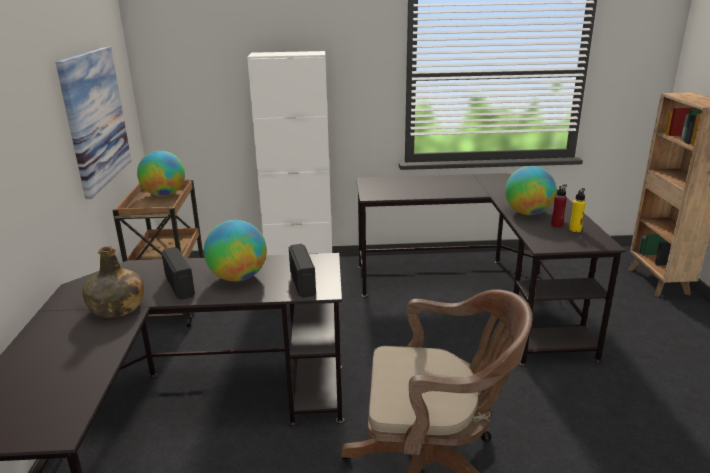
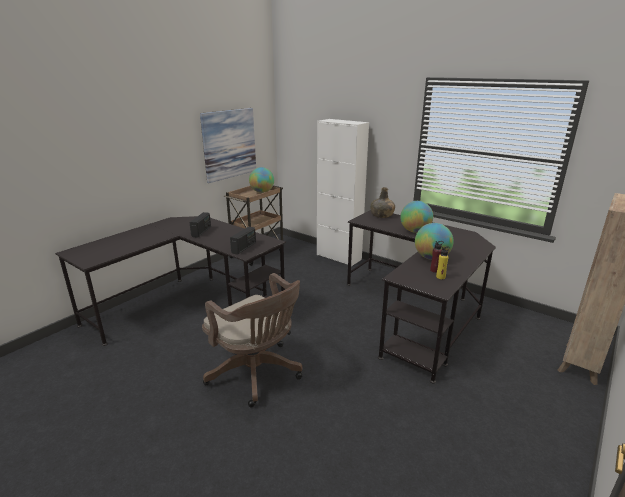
camera: 40 degrees right, 0 degrees up
(117, 308) = (169, 232): green bottle -> green bottle (382, 215)
(238, 277) = (226, 236): globe -> globe (415, 231)

